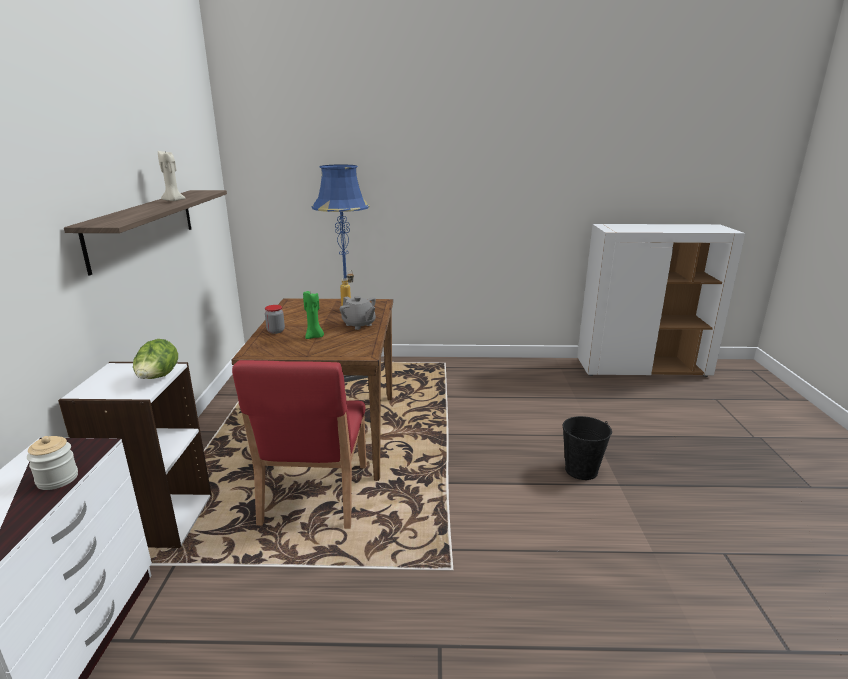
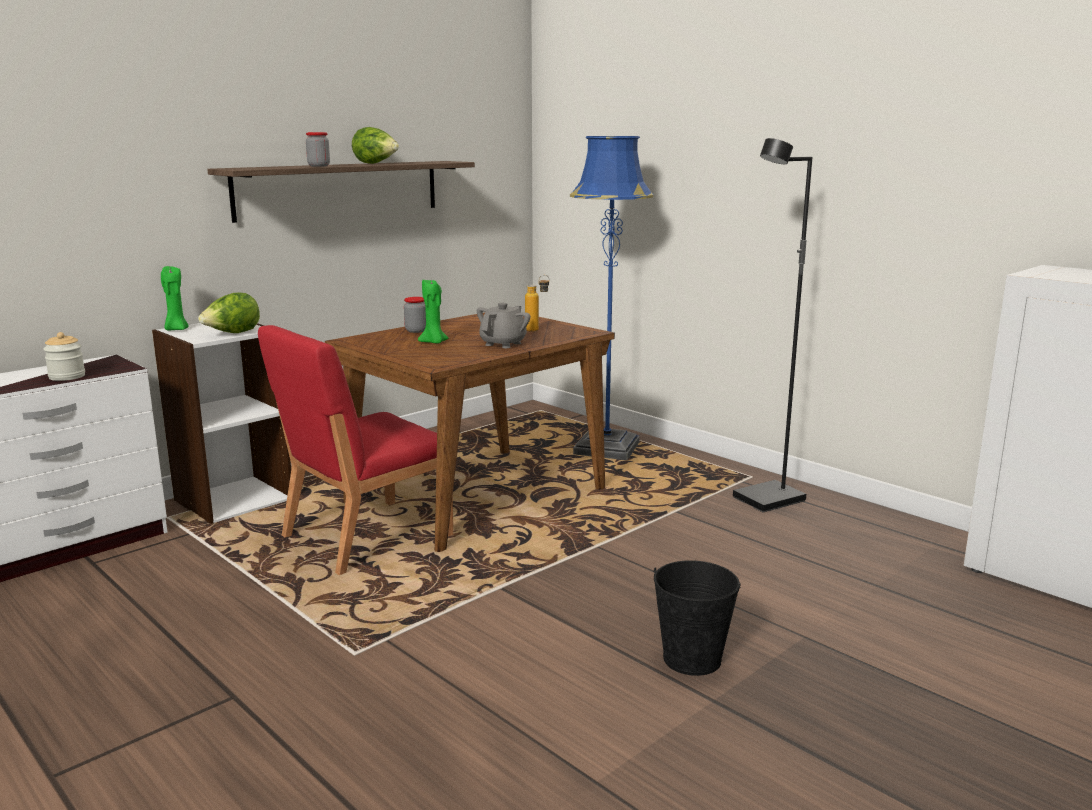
camera: 45 degrees right, 5 degrees down
(87, 391) = (176, 329): none -> green candle
(151, 210) = (319, 166): none -> jar
(173, 201) = (376, 163): beige candle -> lettuce
(359, 325) = (503, 344): grey teapot -> grey teapot turned 150 degrees counterclockwise
(472, 373) = (769, 500): none -> black floor lamp

